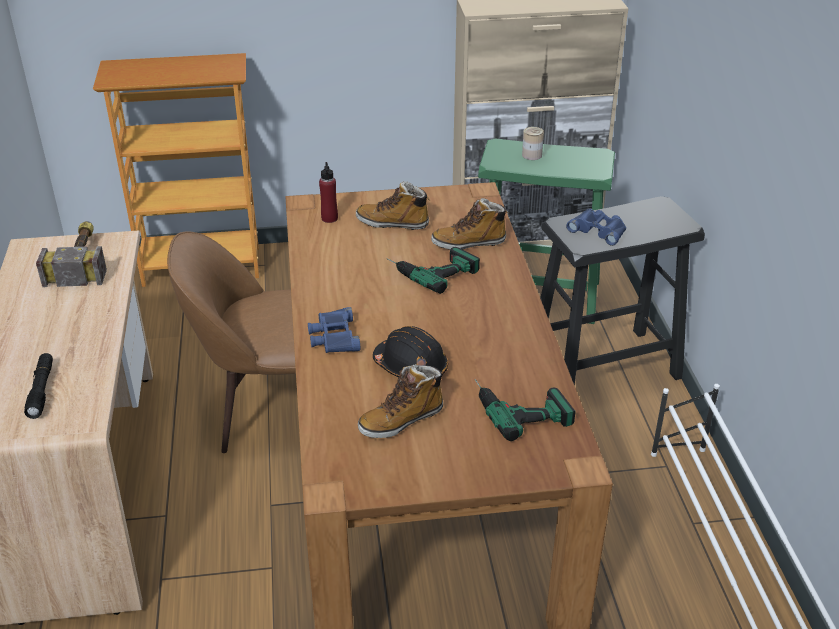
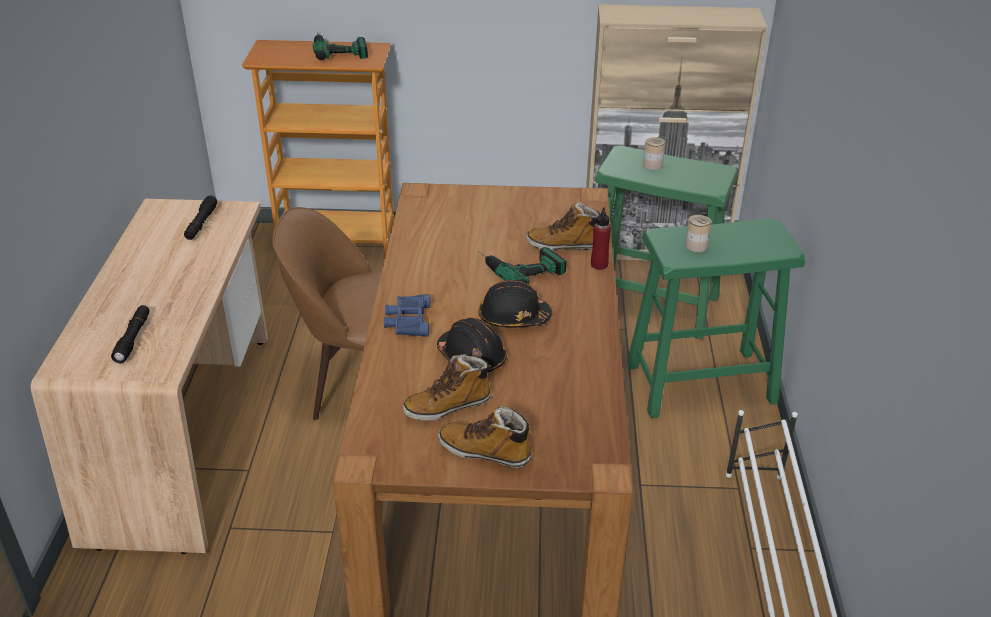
camera: 10 degrees right, 0 degrees up
(81, 259) = (201, 223): hammer -> black flashlight
(329, 218) = (437, 208): red bottle -> red bottle (599, 265)
(393, 223) = (496, 218): boot -> boot (485, 452)
(441, 322) = (513, 317): none -> black hard hat
(519, 406) = (564, 407): power drill -> power drill (339, 48)
(598, 230) = (696, 246): blue binoculars -> can
(604, 367) = (701, 383): black stool -> green stool

